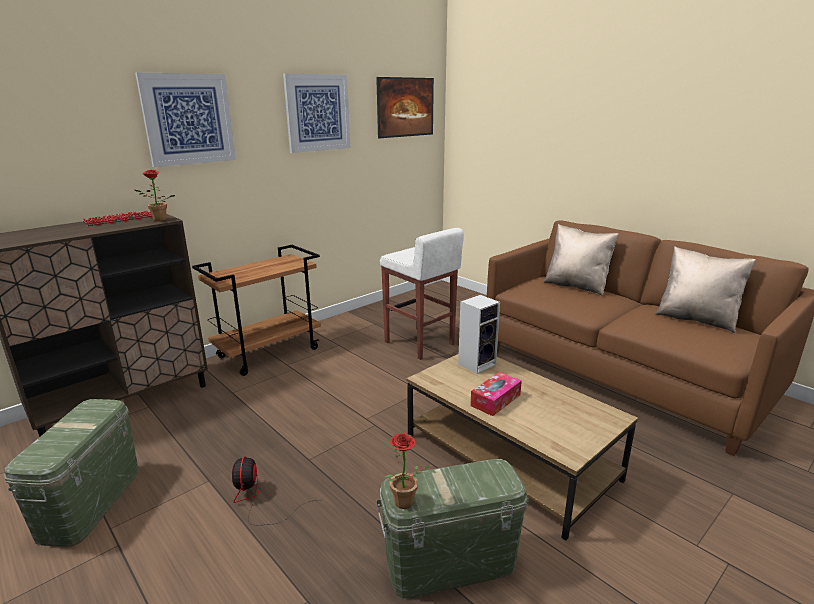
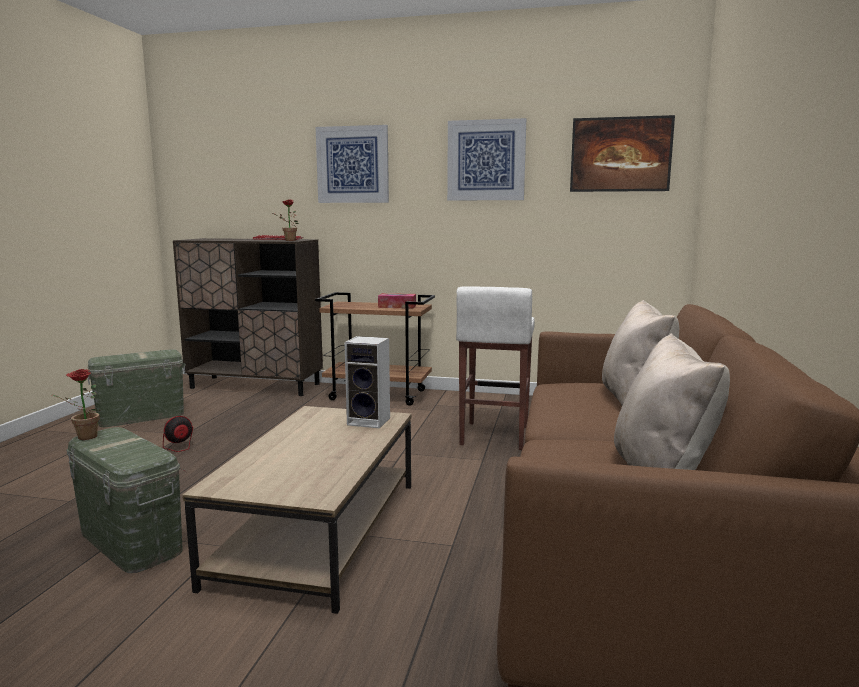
camera: 55 degrees right, 10 degrees down
(495, 400) = (297, 441): tissue box -> tissue box (397, 306)

